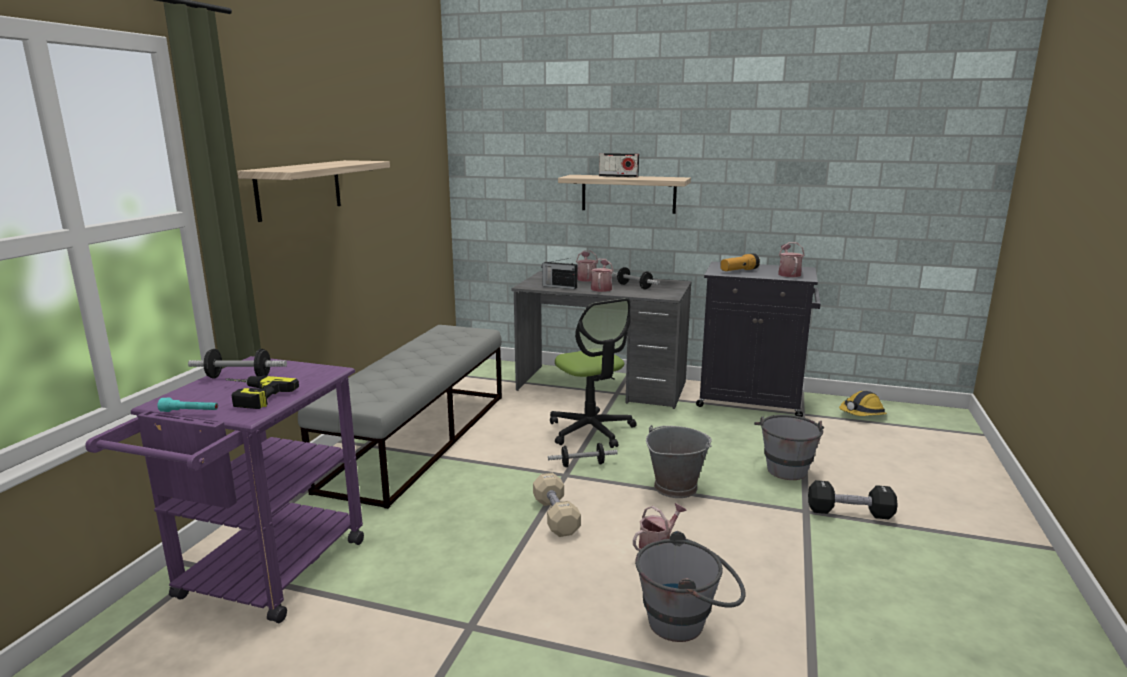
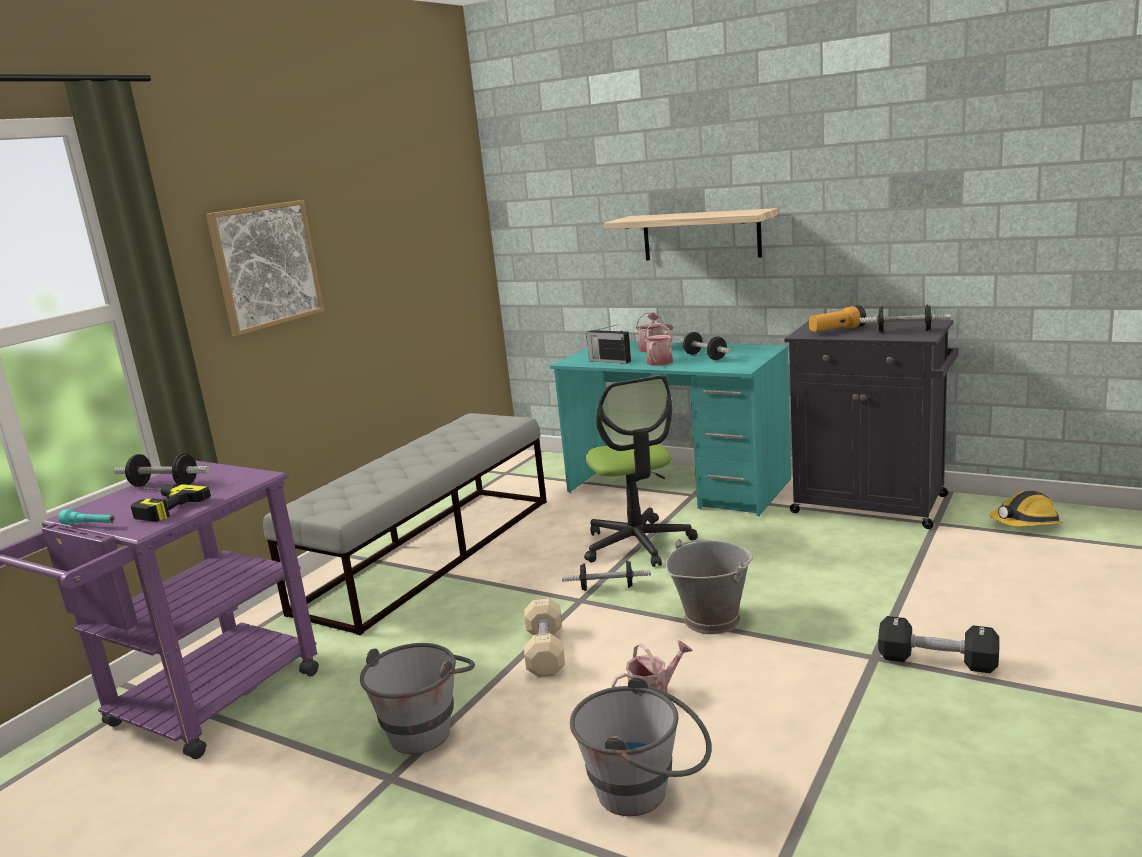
camera: 15 degrees right, 0 degrees up
(299, 189) = (266, 265): shelf -> picture
(602, 386) = (677, 486): grey desk -> turquoise desk
(618, 176) = (682, 214): radio -> none
(785, 466) = (875, 596): grey bucket -> grey bucket (426, 726)
(788, 274) = (904, 331): watering can -> dumbbell

